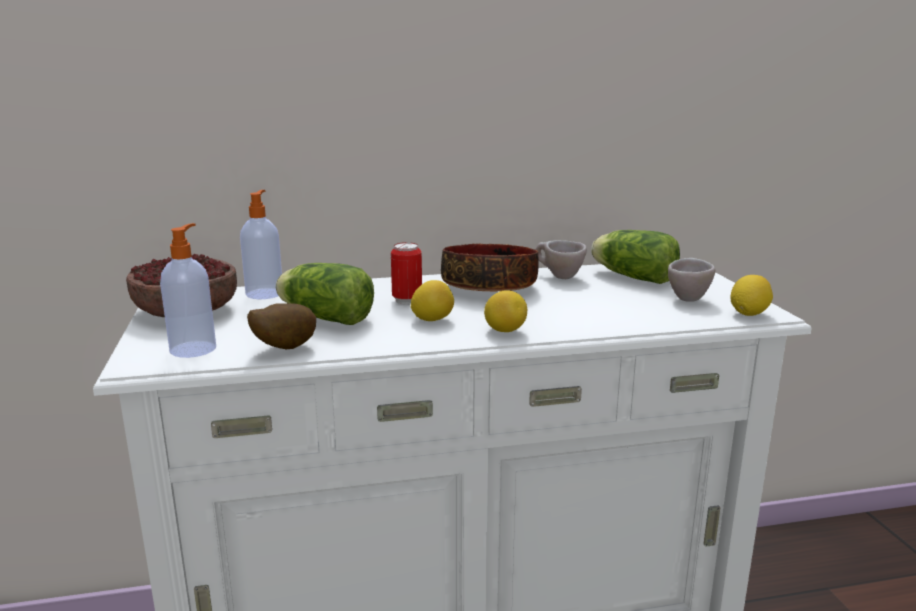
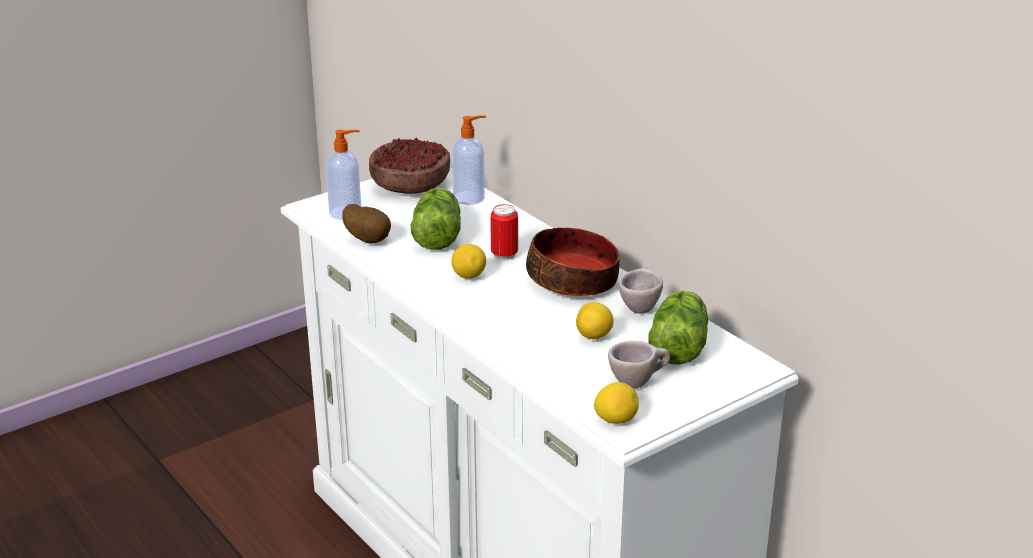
camera: 65 degrees right, 10 degrees up
(505, 331) = (468, 310): lemon -> lemon (594, 336)

